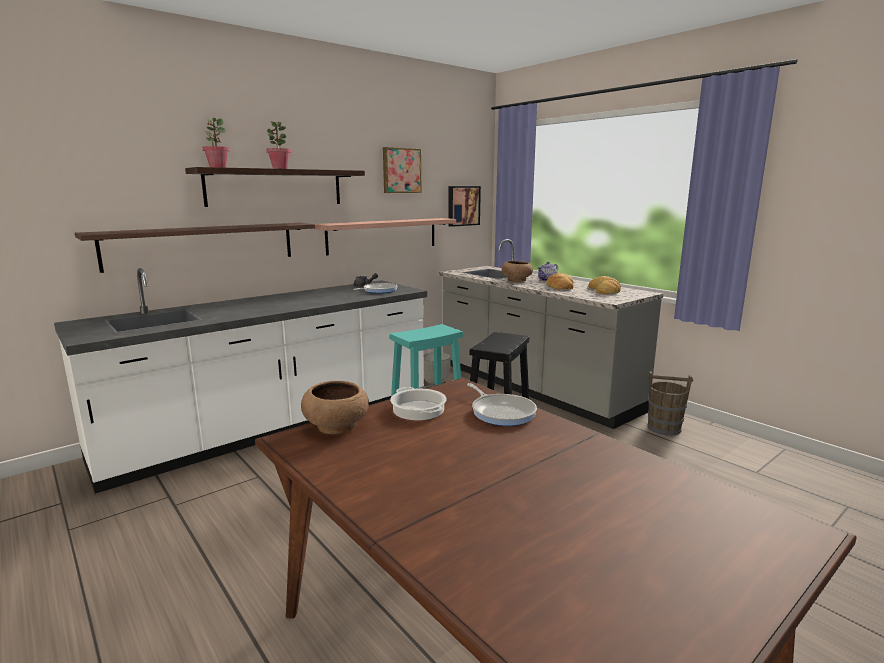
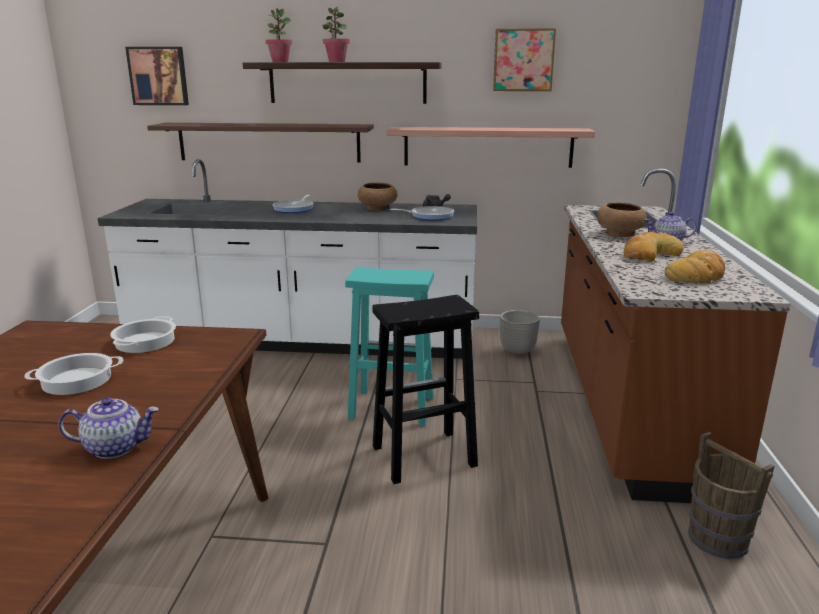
camera: 45 degrees right, 5 degrees up
(337, 426) = (74, 331): brown bowl -> brown bowl (378, 208)
(459, 444) = (76, 381): none -> cooking pot
(463, 206) = (634, 112): picture -> picture (159, 76)
(501, 412) = (182, 371): frying pan -> frying pan (295, 208)
(533, 388) = (627, 402): grey counter -> brown counter
(605, 454) = (115, 447): none -> teapot

